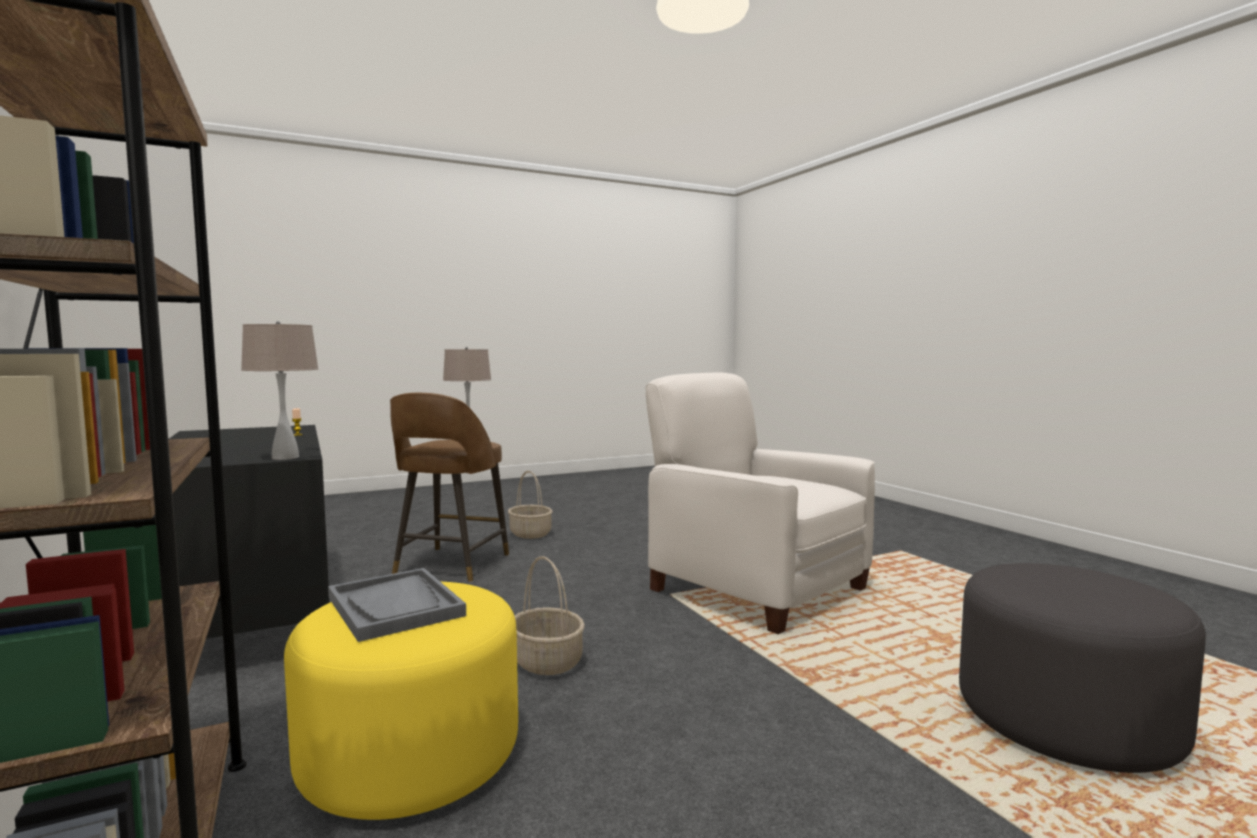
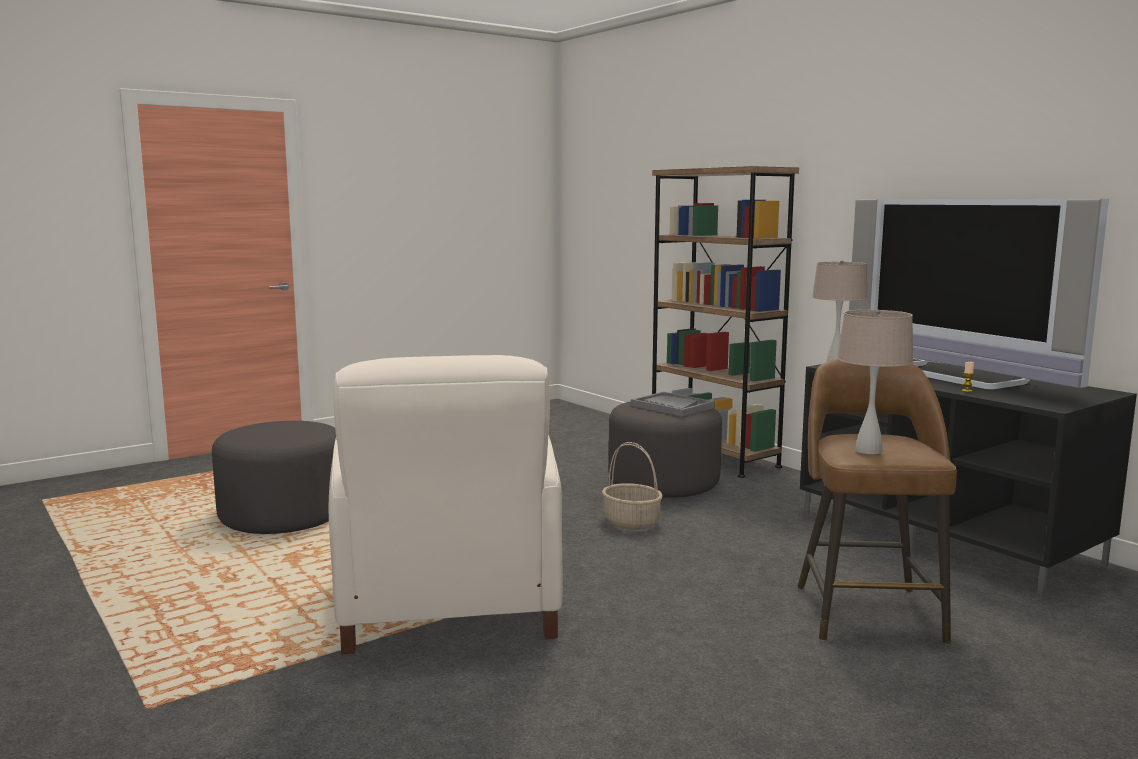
camera: 170 degrees right, 5 degrees up
(233, 444) = (953, 376): none -> television
(410, 756) = (663, 483): yellow ottoman -> grey ottoman
(530, 534) = (862, 705): basket -> none
(755, 588) = (448, 604): white armchair -> white armchair turned 45 degrees clockwise

